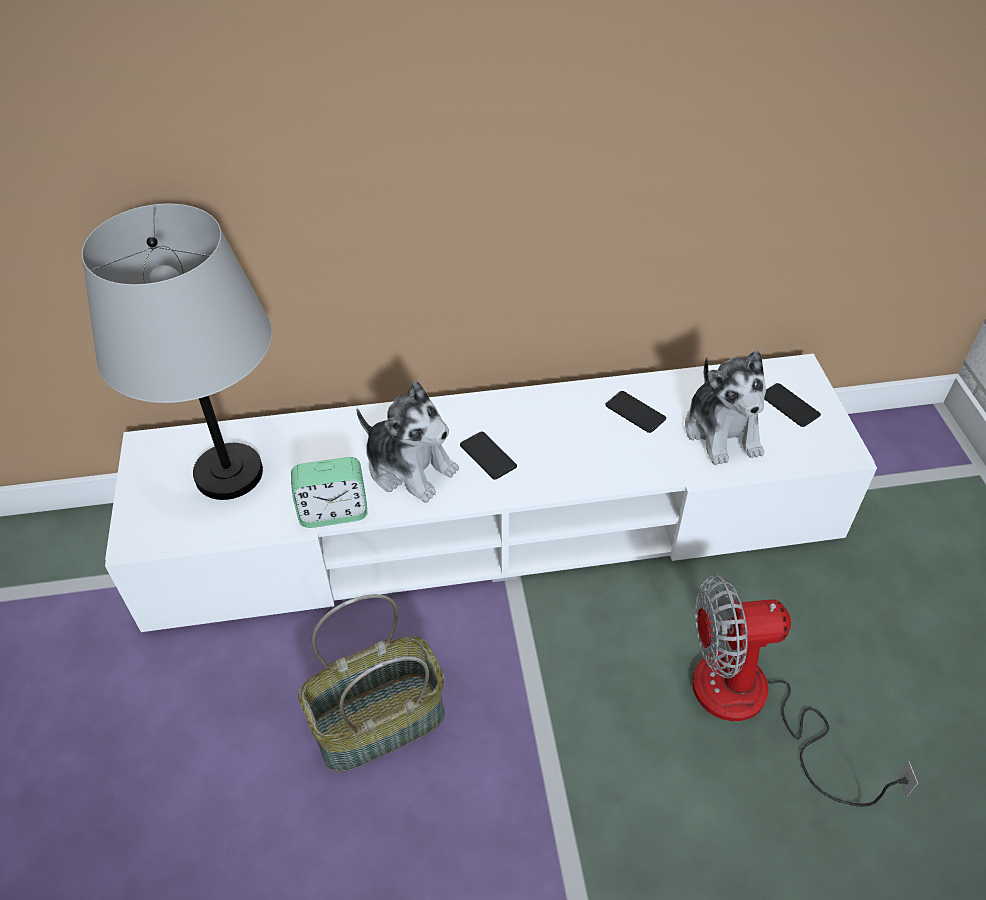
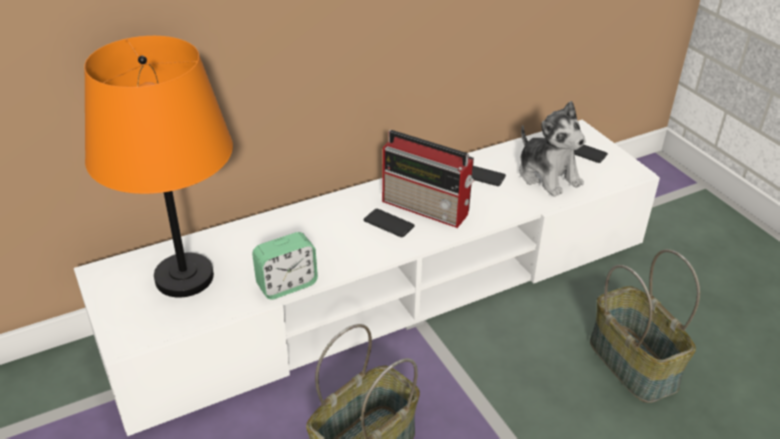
camera: 20 degrees left, 10 degrees down
(230, 473) = (185, 277): grey table lamp -> orange table lamp
(410, 467) = (332, 243): plush toy -> none
(545, 444) = (427, 208): none -> radio
(753, 706) = (634, 363): fan -> basket

